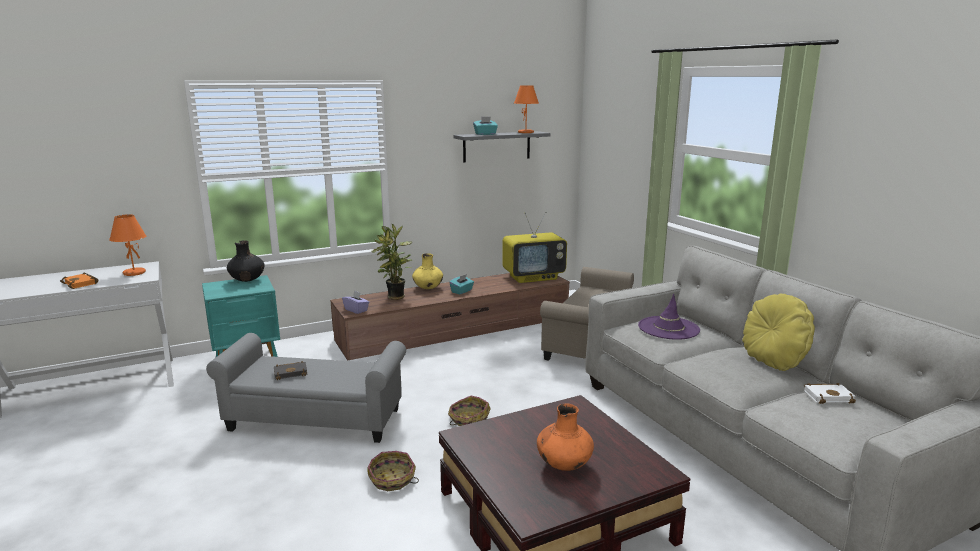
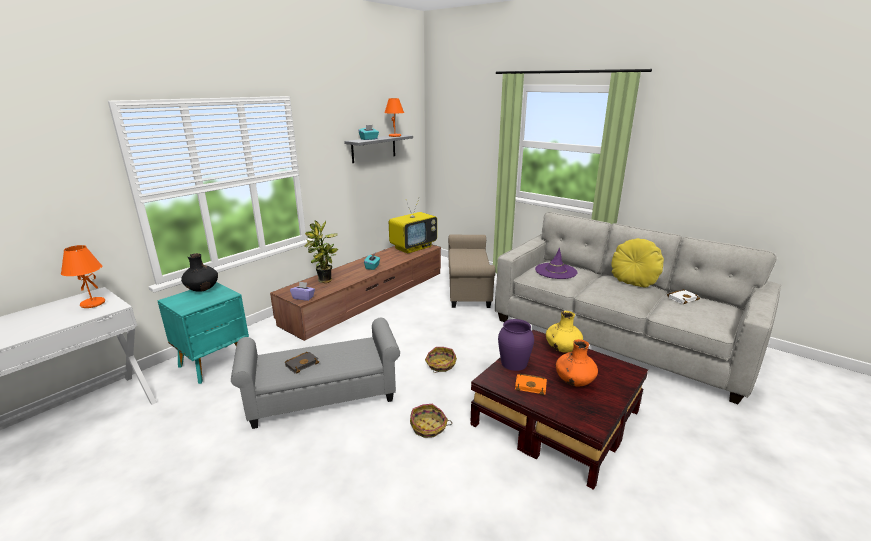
camera: 25 degrees left, 5 degrees up
(81, 283) = (42, 326): orange book -> orange book (531, 386)
(428, 288) = (343, 268): yellow vase -> yellow vase (562, 349)
(510, 425) = (513, 363): none -> purple vase

